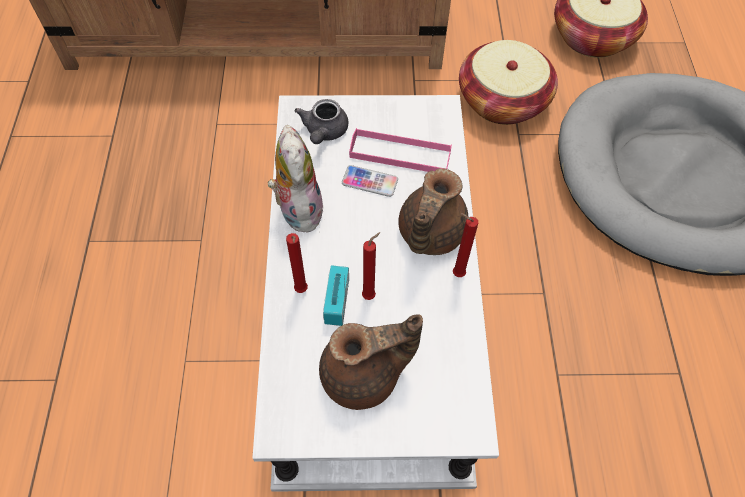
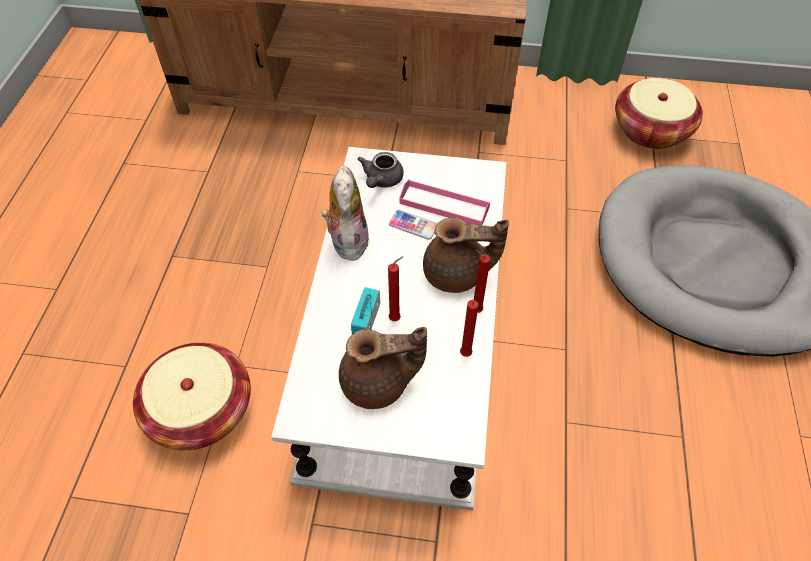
camera: 10 degrees right, 5 degrees down
(301, 291) = (337, 308): red candle -> red candle (466, 355)
(429, 234) = (457, 274): brown teapot -> brown teapot turned 120 degrees counterclockwise
(502, 100) = (556, 177): basket -> basket (201, 409)

